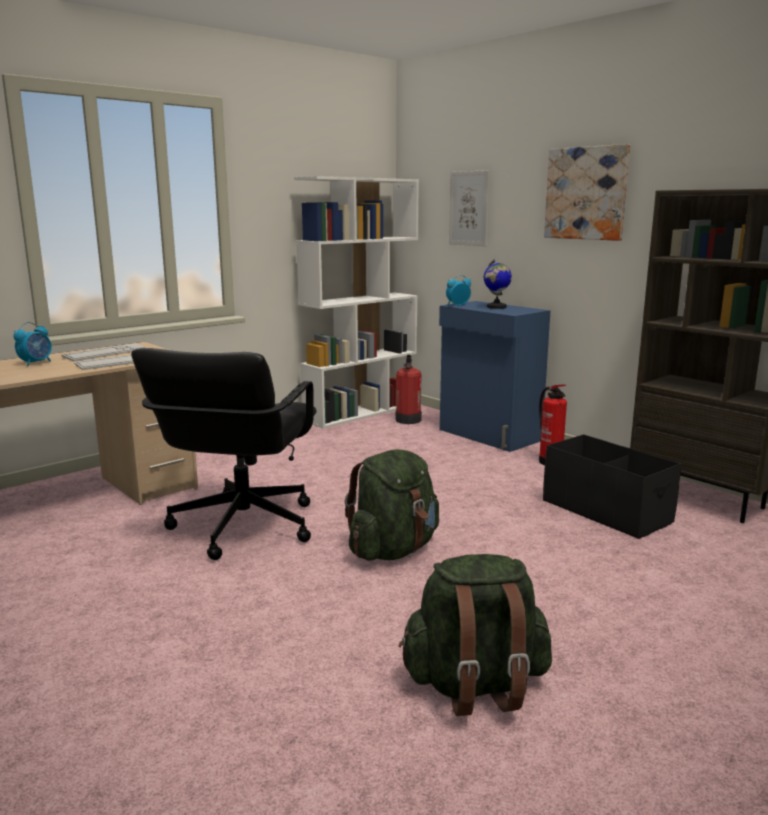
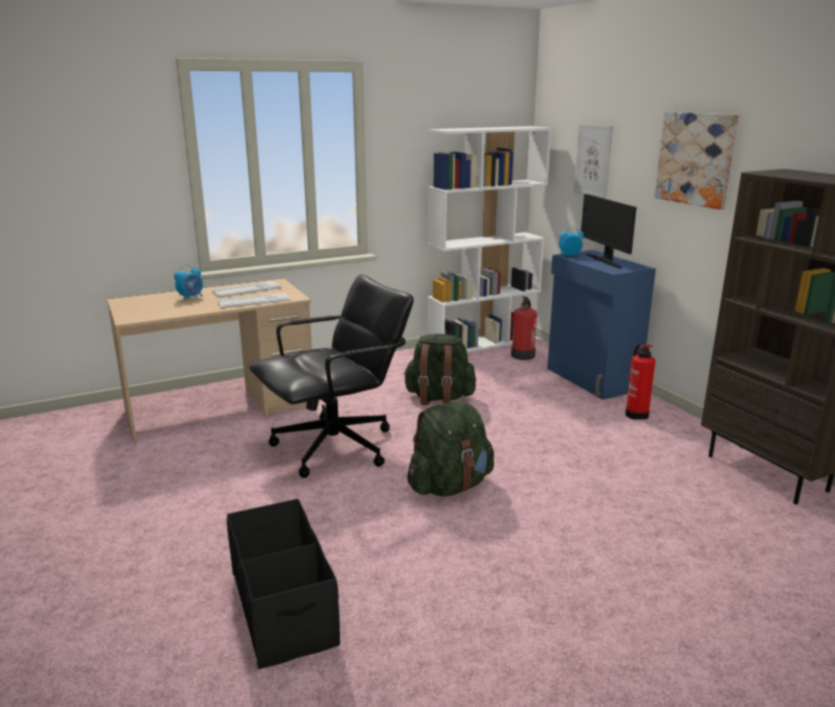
camera: 15 degrees right, 5 degrees up
(242, 526) = (336, 447): black office chair -> black office chair turned 150 degrees counterclockwise
(475, 685) = (461, 618): green backpack -> green backpack (439, 398)
(496, 307) = (605, 261): globe -> monitor
(606, 511) = (663, 473): black storage box -> black storage box (284, 608)

